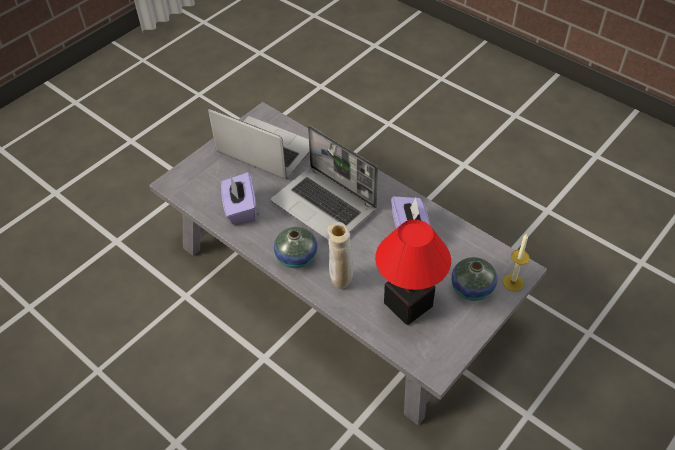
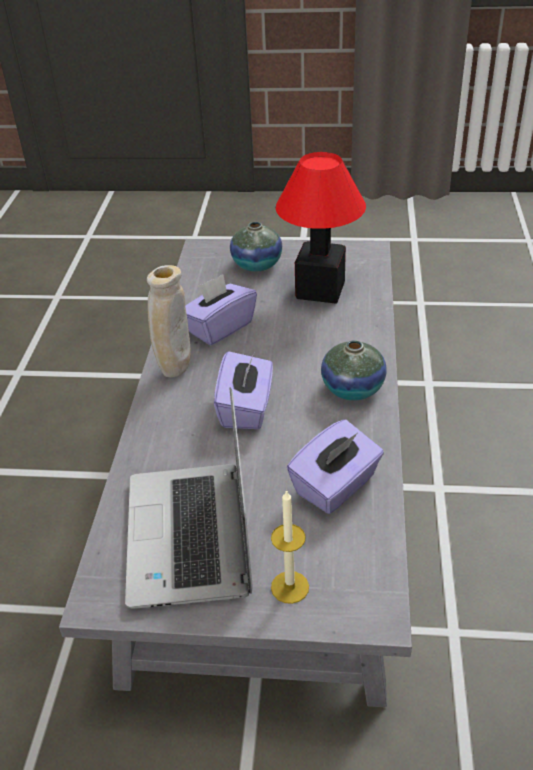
camera: 125 degrees left, 10 degrees down
(325, 206) = (246, 408): laptop -> purple tissue box
(341, 282) = (345, 340): beige vase -> beige vase (175, 370)
(513, 282) = (223, 248): candle -> candle (290, 587)

